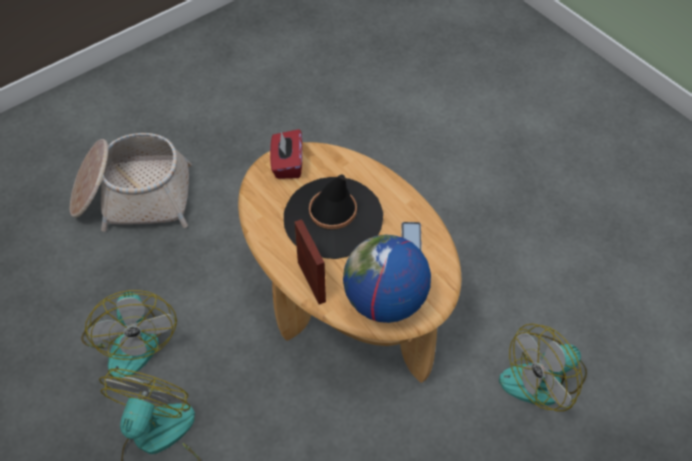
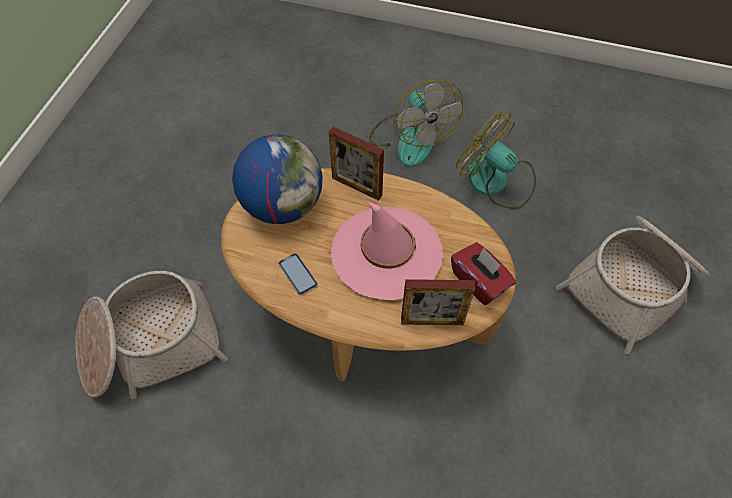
camera: 145 degrees right, 5 degrees up
(333, 218) = (386, 252): black hat -> pink hat
(341, 160) = (432, 320): none -> picture frame
(544, 378) = (150, 344): fan -> basket

